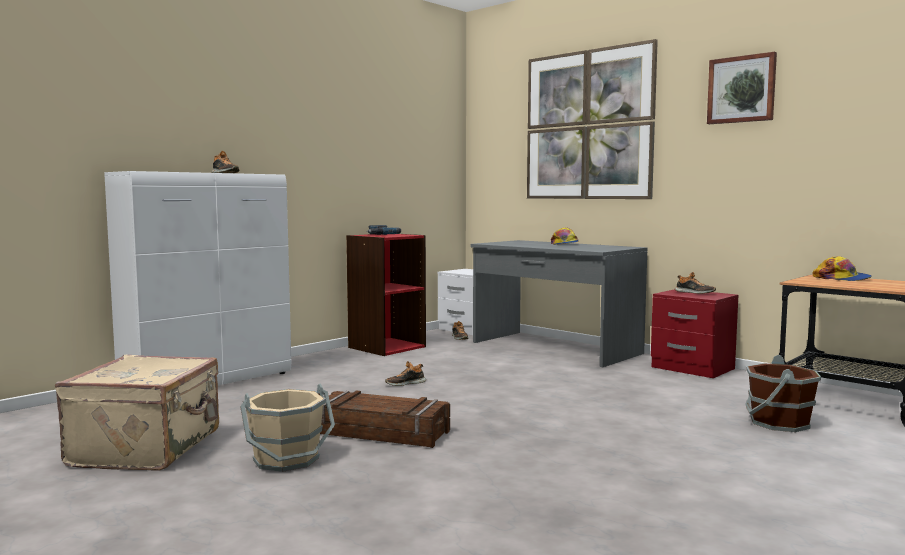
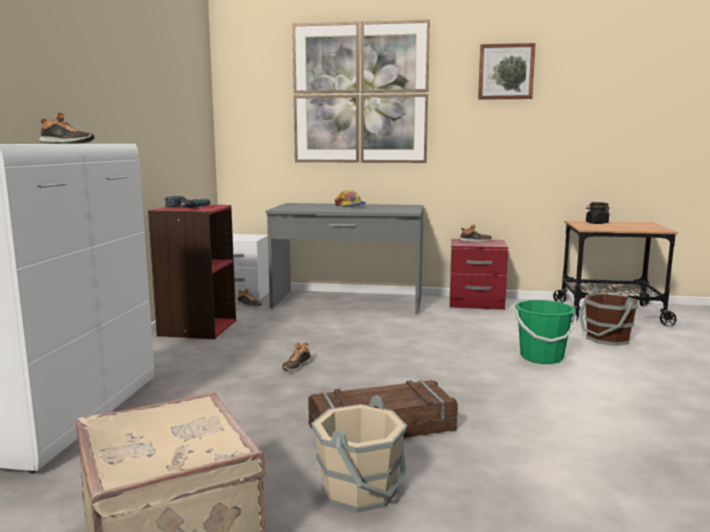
camera: 35 degrees left, 5 degrees up
(649, 421) = (541, 357): none -> green bucket
(842, 278) = (596, 223): cap -> black jar

